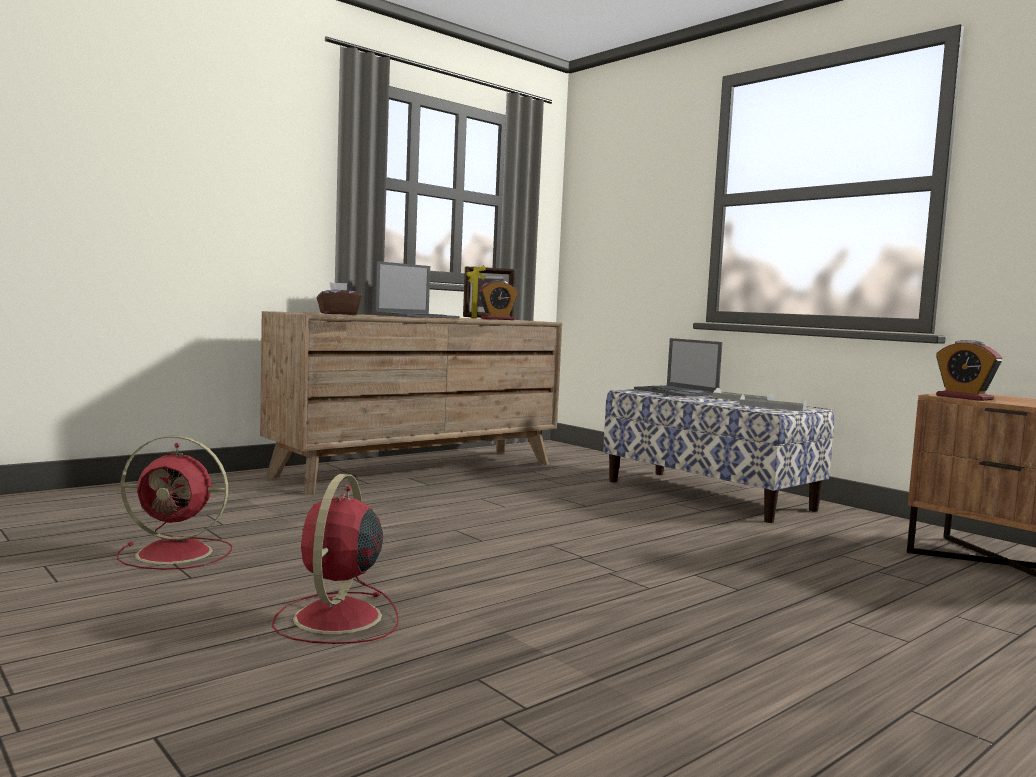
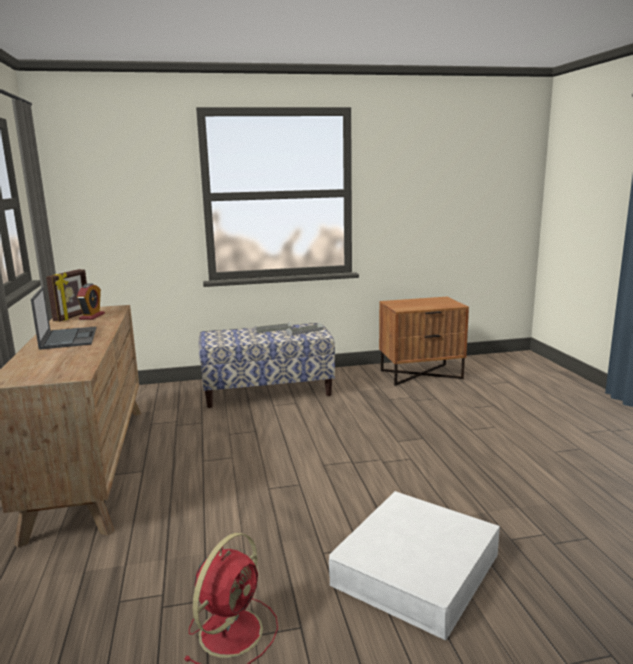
camera: 60 degrees left, 10 degrees up
(336, 619) = (416, 569): red fan -> white storage box
(338, 314) = (55, 364): brown tissue box -> none
(677, 392) = (228, 334): laptop -> none
(964, 397) = (409, 308): alarm clock -> none

